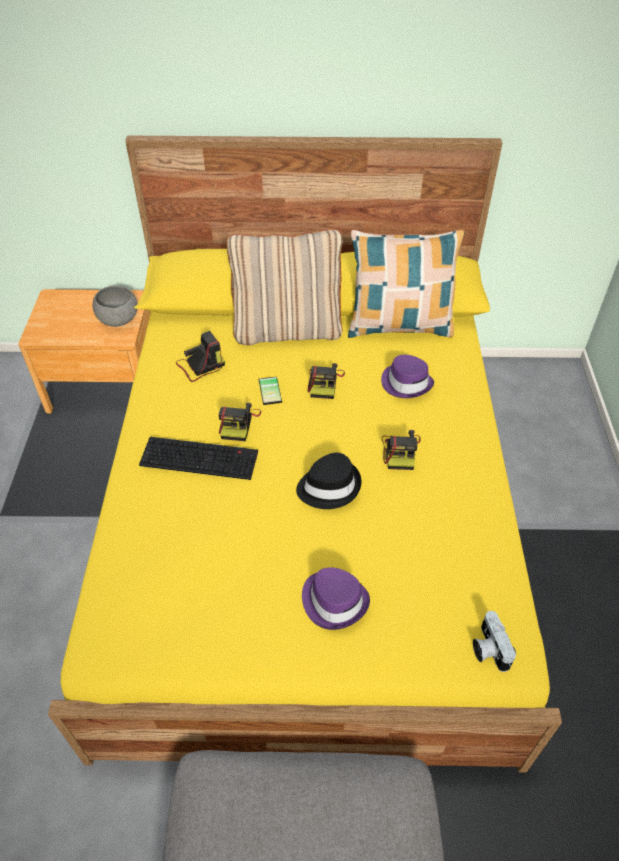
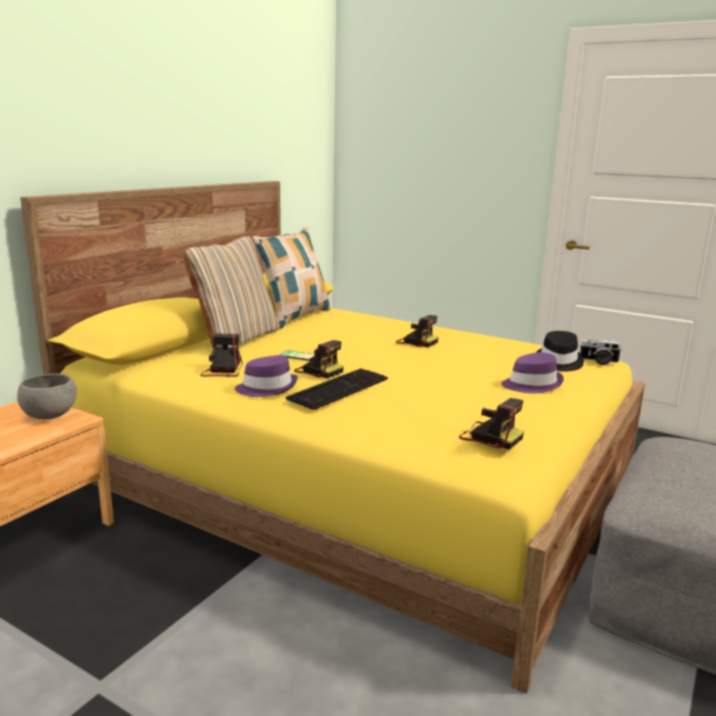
camera: 60 degrees left, 30 degrees down
(324, 383) = (317, 343): camera -> camera (489, 437)
(329, 486) = (424, 362): black hat -> black hat (558, 362)
(406, 383) = (354, 327): purple hat -> purple hat (267, 388)

